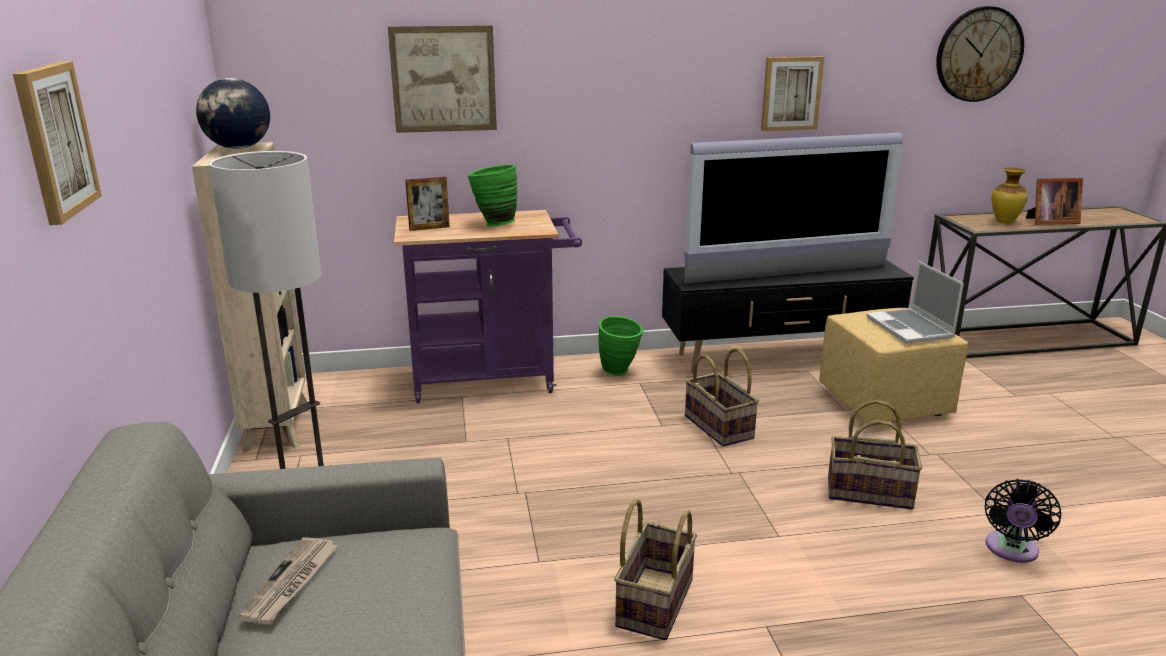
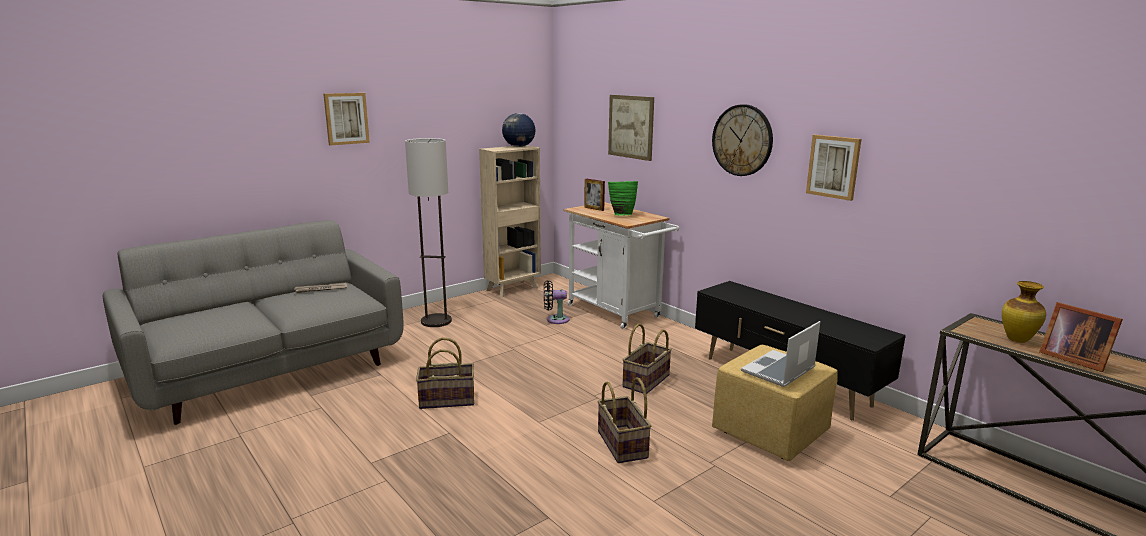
camera: 60 degrees right, 5 degrees down
(493, 379) = (617, 313): purple cart -> white cart
(620, 372) = (676, 339): green vase -> none
(787, 275) = (787, 311): television -> none
(978, 54) = (1034, 156): wall clock -> wall clock (742, 140)
(1011, 550) = (603, 509): black fan -> black fan (555, 319)

